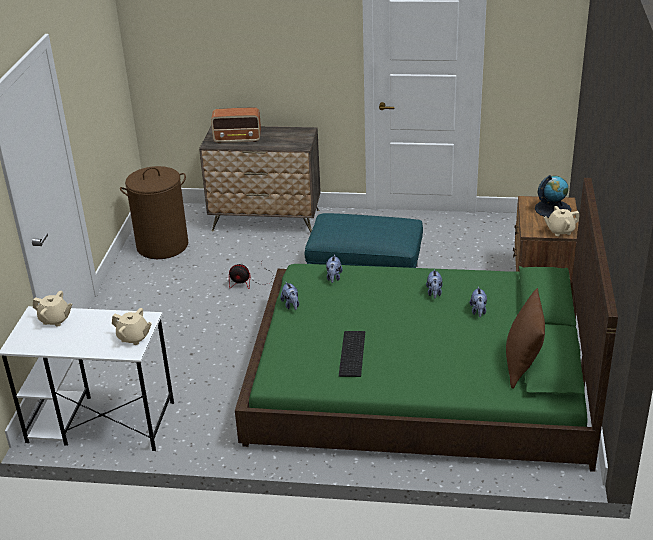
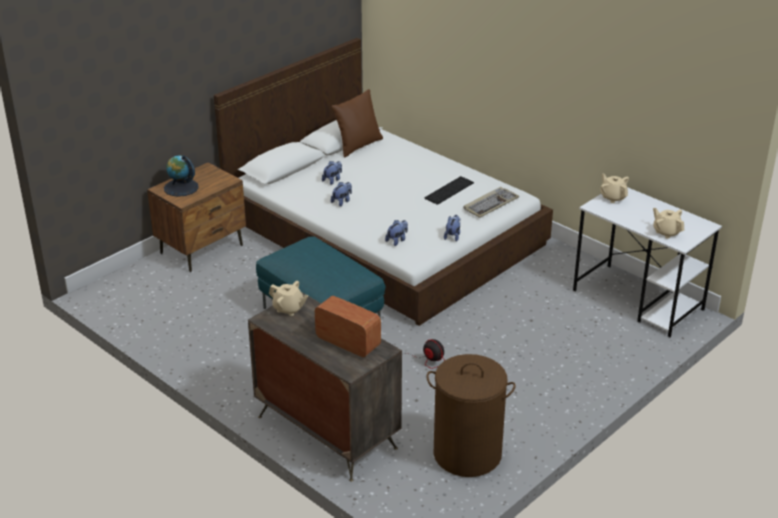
camera: 145 degrees left, 0 degrees up
(292, 356) = (490, 204): none -> keyboard
(420, 378) = (384, 231): green bed -> white bed
(560, 231) = (210, 172): beige teapot -> beige teapot (289, 309)

